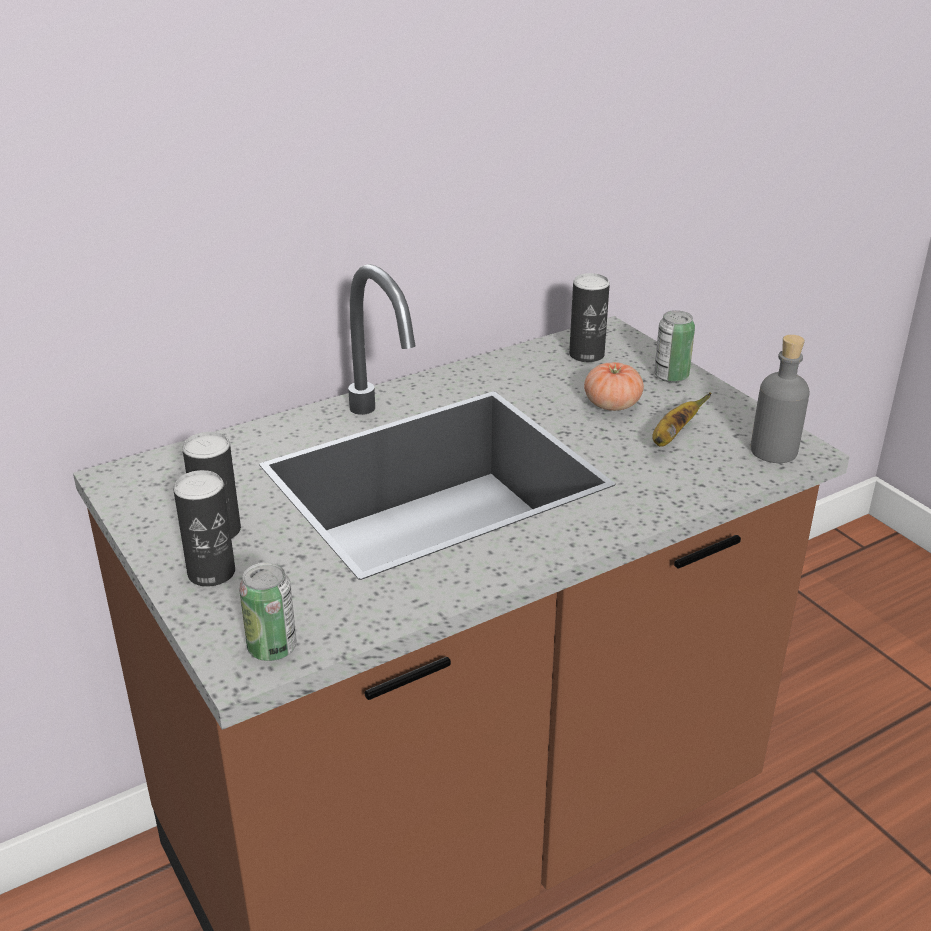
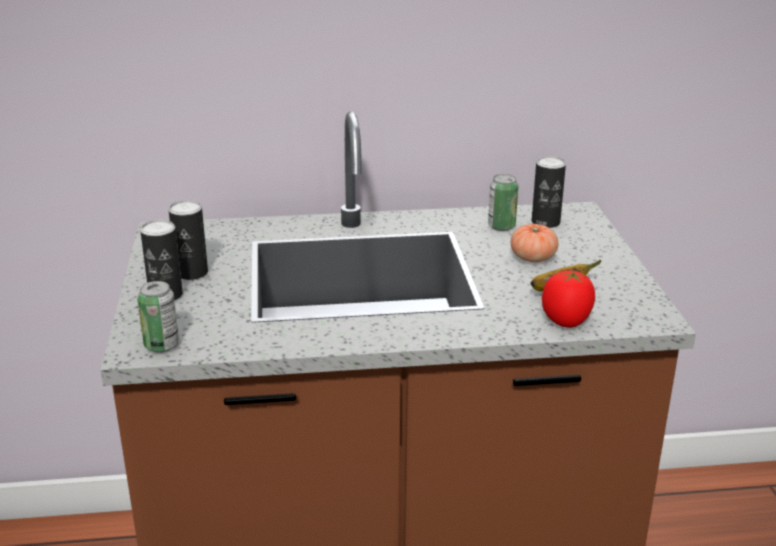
camera: 25 degrees right, 5 degrees down
(671, 376) = (599, 249): can -> can (501, 226)
(714, 476) = (566, 321): none -> tomato
(774, 451) = (633, 315): grey bottle -> none

